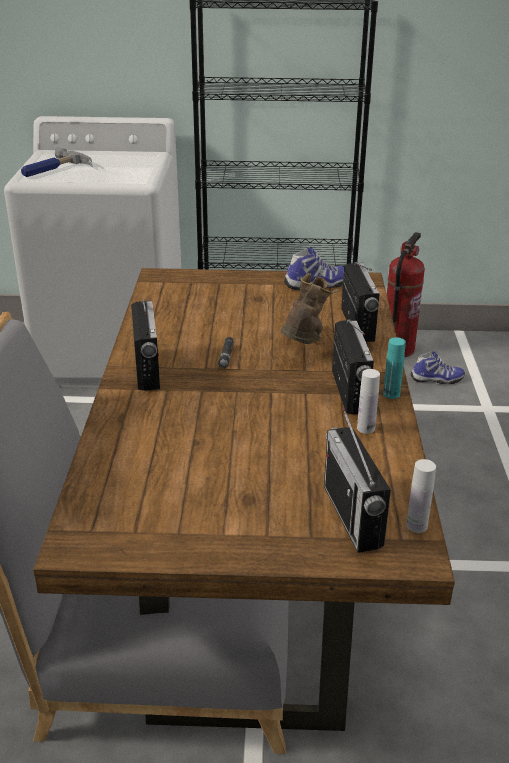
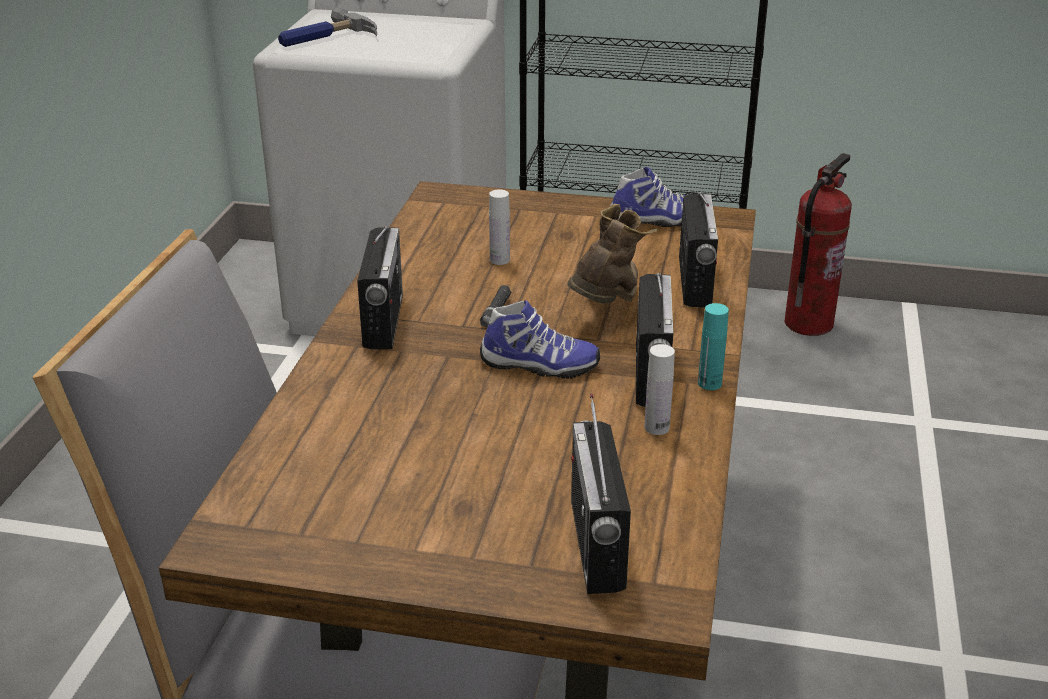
camera: 10 degrees right, 0 degrees up
(416, 525) = (682, 567): white bottle -> white bottle (499, 260)
(437, 380) = (856, 372): shoe -> shoe (539, 366)

